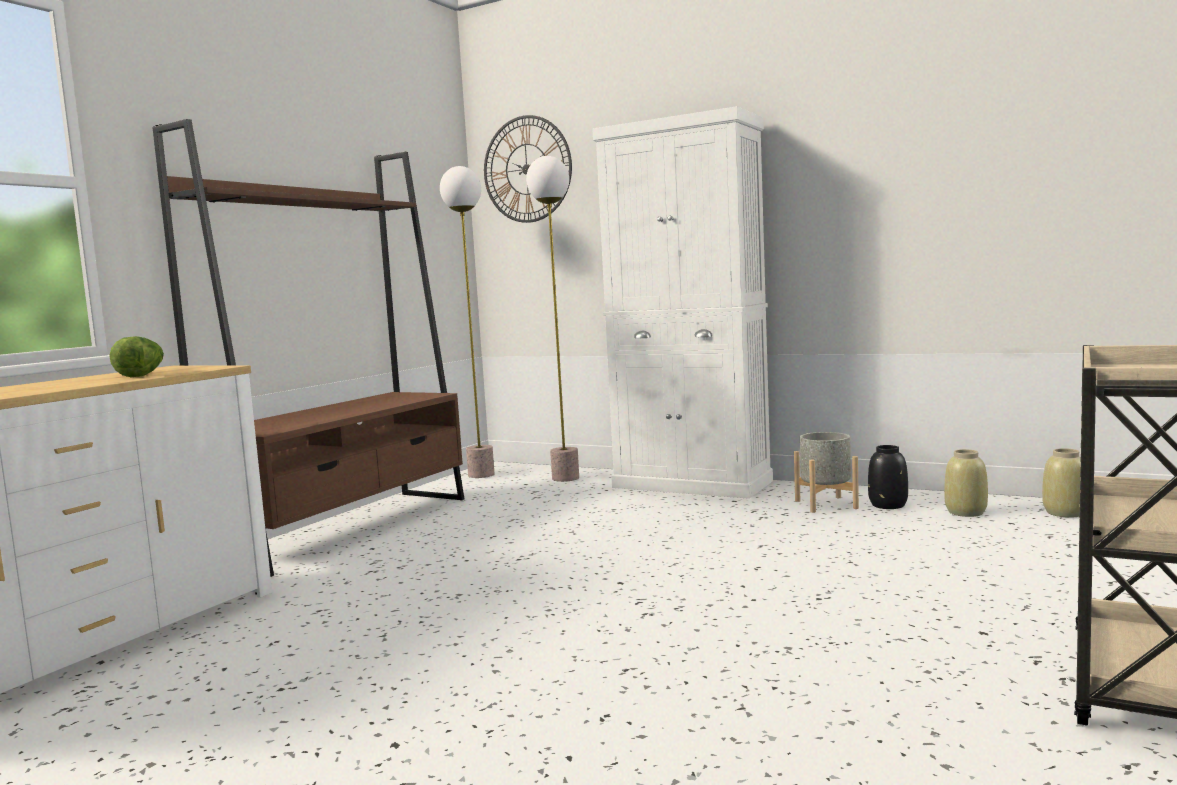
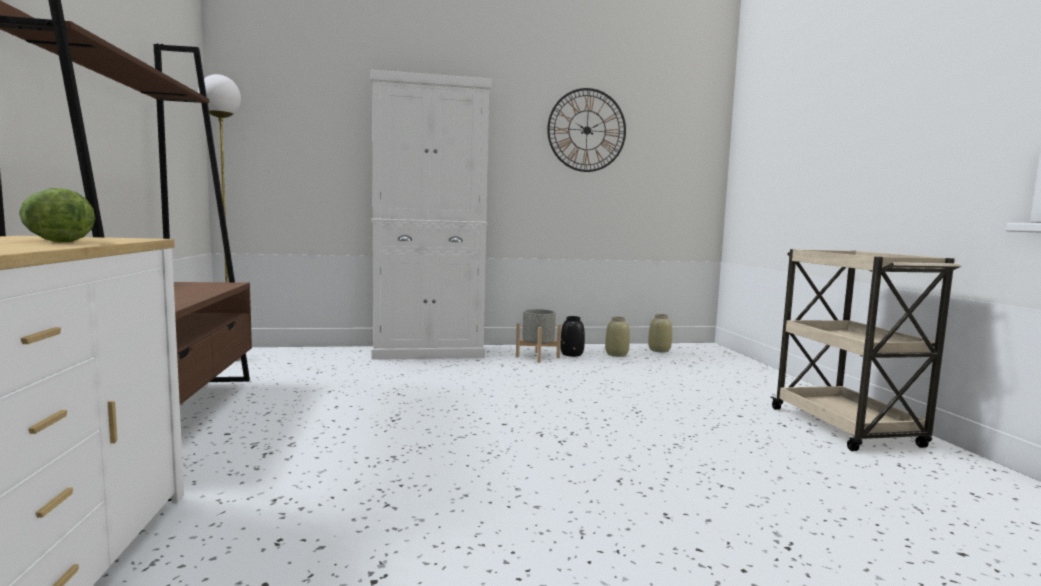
camera: 40 degrees left, 0 degrees up
(527, 169) = (272, 92): wall clock -> wall clock (587, 130)
(565, 478) = (318, 355): floor lamp -> none

